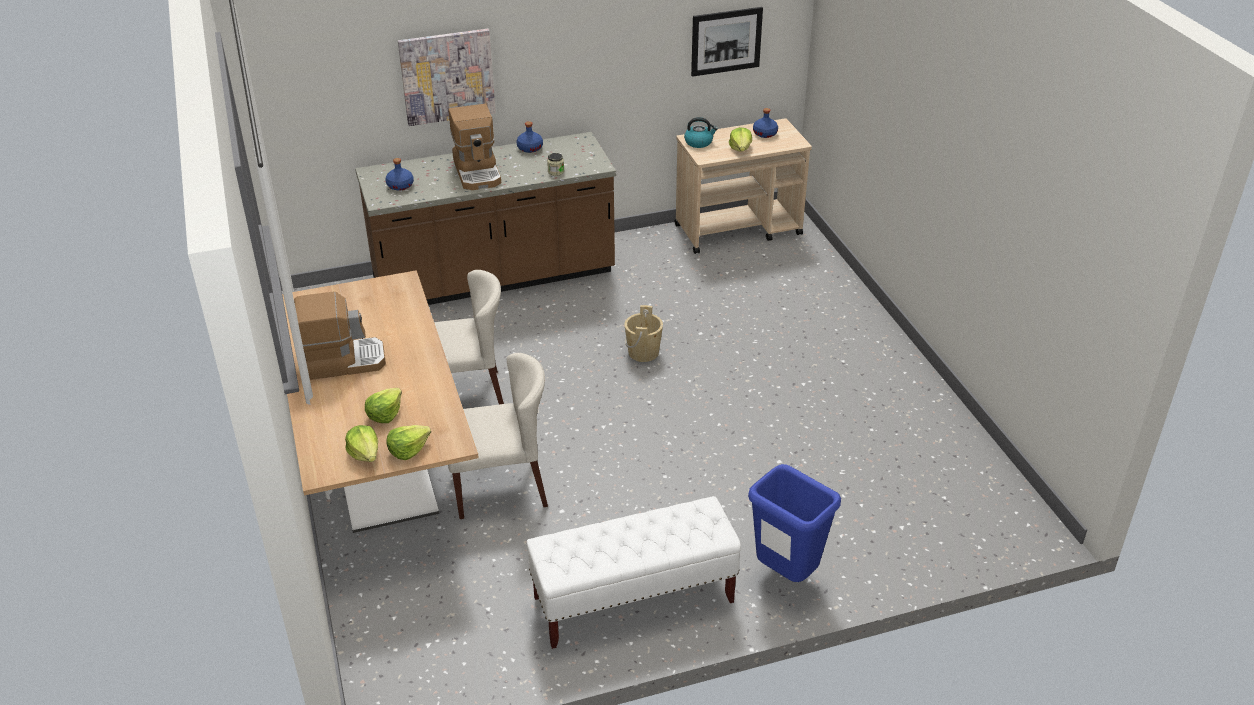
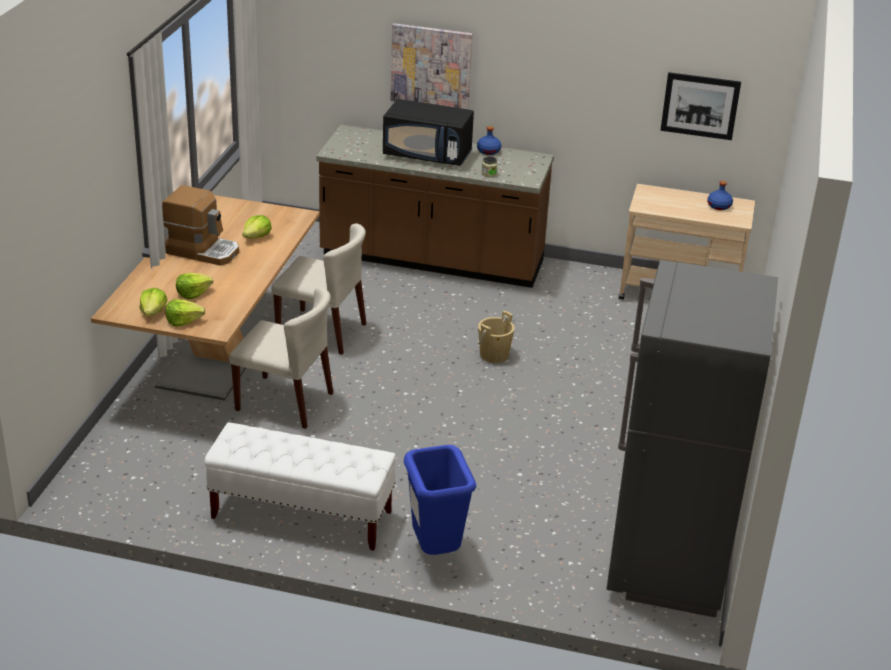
camera: 30 degrees right, 5 degrees down
(400, 186) = (358, 146): blue bottle -> none
(478, 172) = (428, 155): coffee machine -> black microwave
(699, 142) = (650, 194): kettle -> none
(740, 149) = (682, 210): lettuce -> lettuce (257, 237)
(974, 489) = (668, 564): none -> grey fridge

